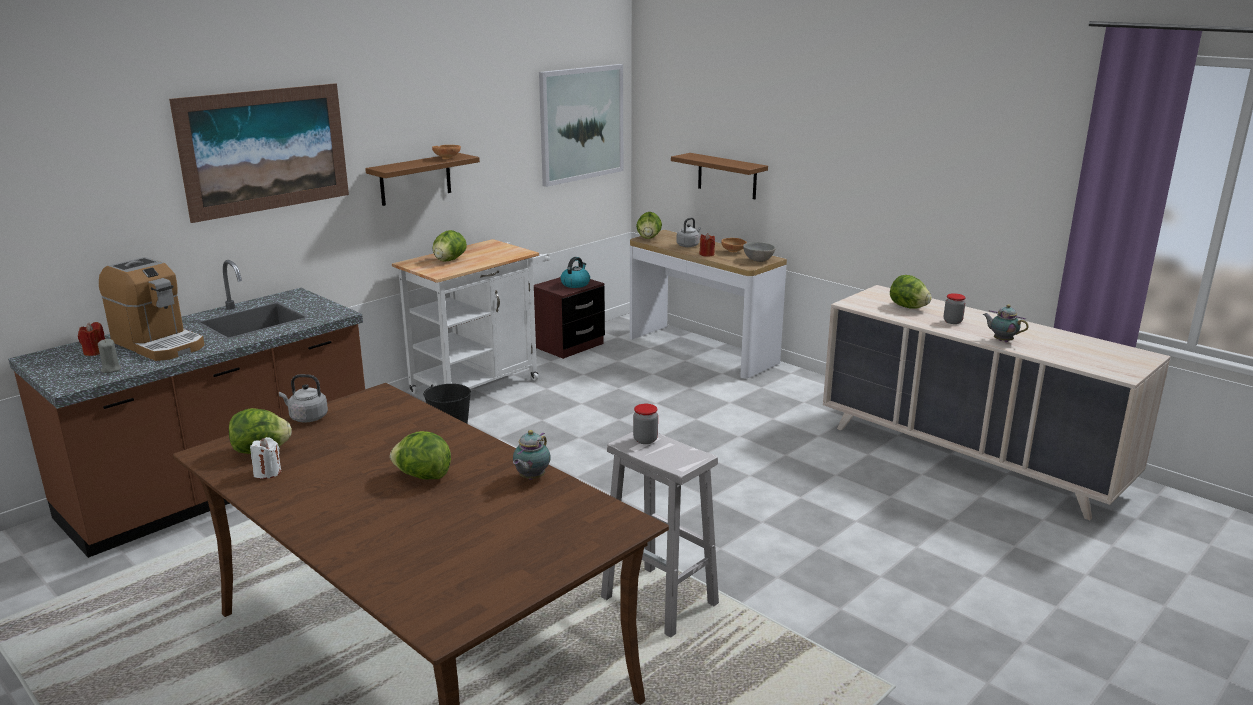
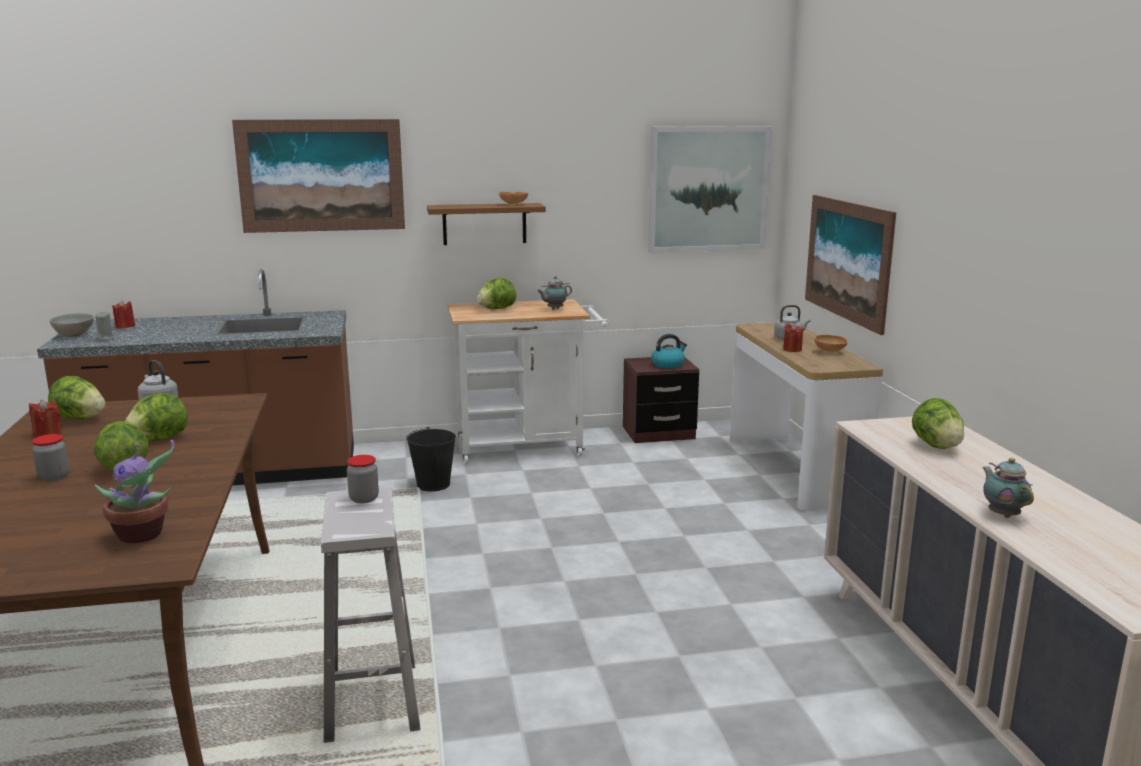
camera: 35 degrees right, 5 degrees down
(158, 344) = (169, 329): coffee machine -> none
(267, 472) = (47, 434): white candle -> red candle
(531, 478) = (186, 497): teapot -> teapot (554, 309)
(566, 513) = (142, 535): none -> potted plant
(649, 238) = (759, 326): lettuce -> lettuce (158, 439)
(727, 176) = (847, 260): brown shelf -> picture
(758, 260) = (843, 364): grey bowl -> grey bowl (75, 335)
(952, 321) = (970, 475): jar -> jar (54, 477)

